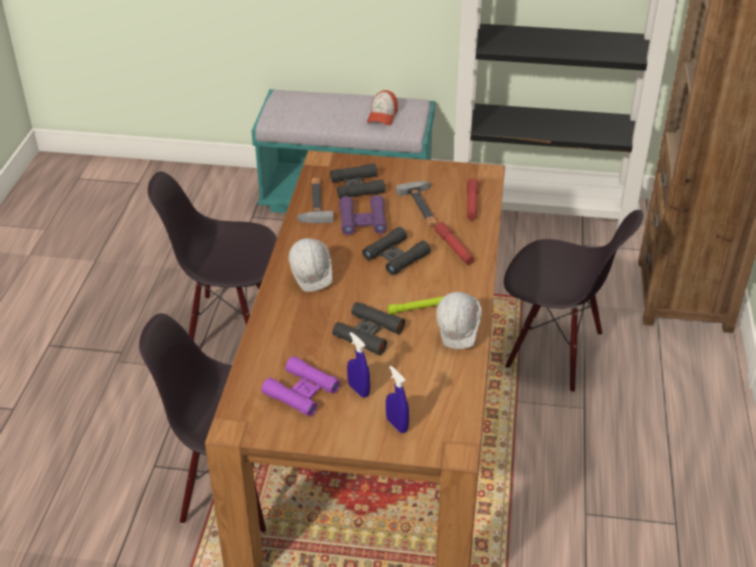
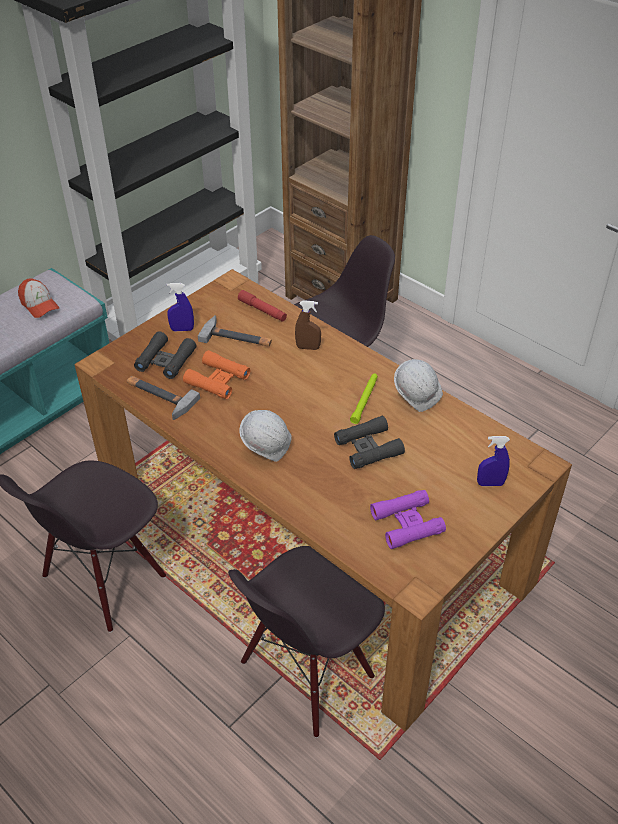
camera: 55 degrees left, 5 degrees up
(358, 390) = (432, 486): blue spray bottle -> blue spray bottle (182, 329)
(363, 221) = (217, 380): purple binoculars -> orange binoculars
(396, 256) = (285, 384): black binoculars -> none
(454, 248) = (308, 347): red flashlight -> brown spray bottle

